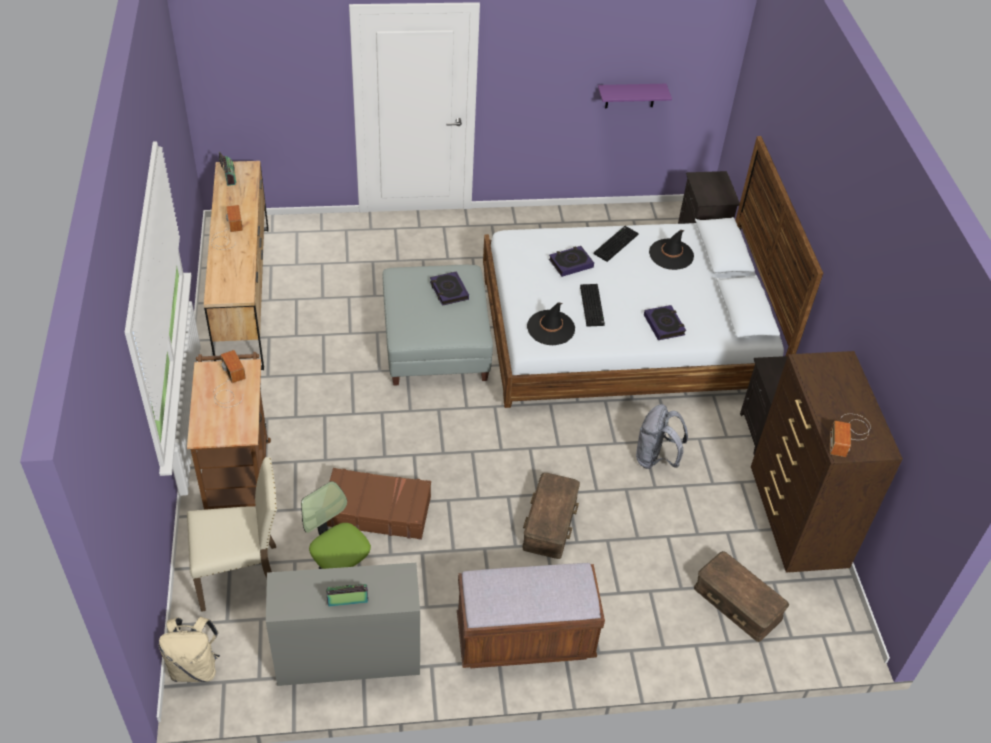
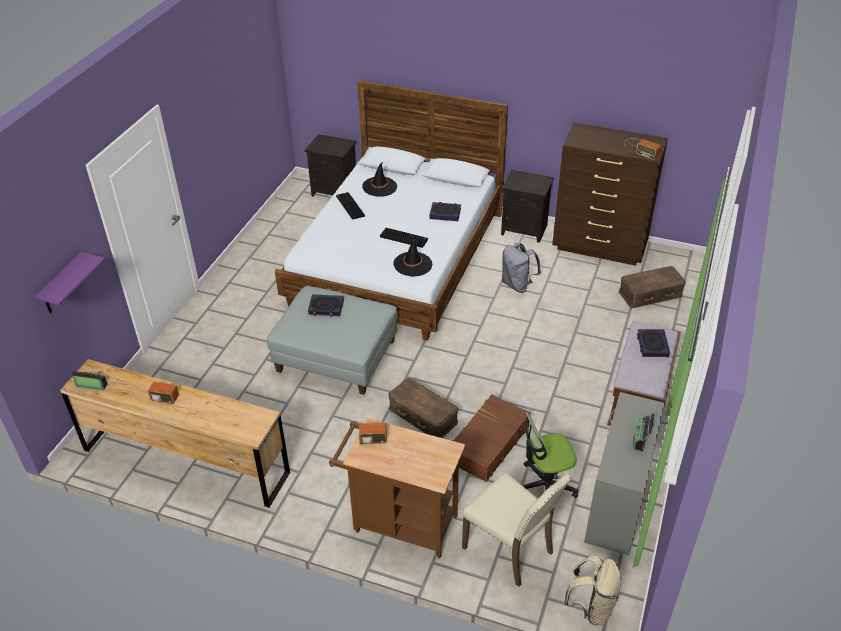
camera: 60 degrees left, 5 degrees down
(241, 574) = (510, 550): beige chair -> beige chair turned 120 degrees clockwise
(551, 523) = (547, 353): brown storage box -> brown storage box (423, 415)
(570, 263) = (354, 232): book -> book (652, 345)
(630, 95) = (246, 121): purple shelf -> purple shelf (62, 285)

